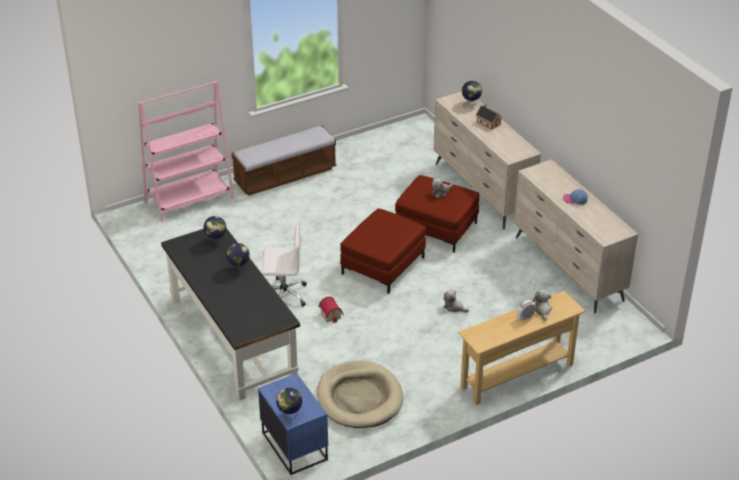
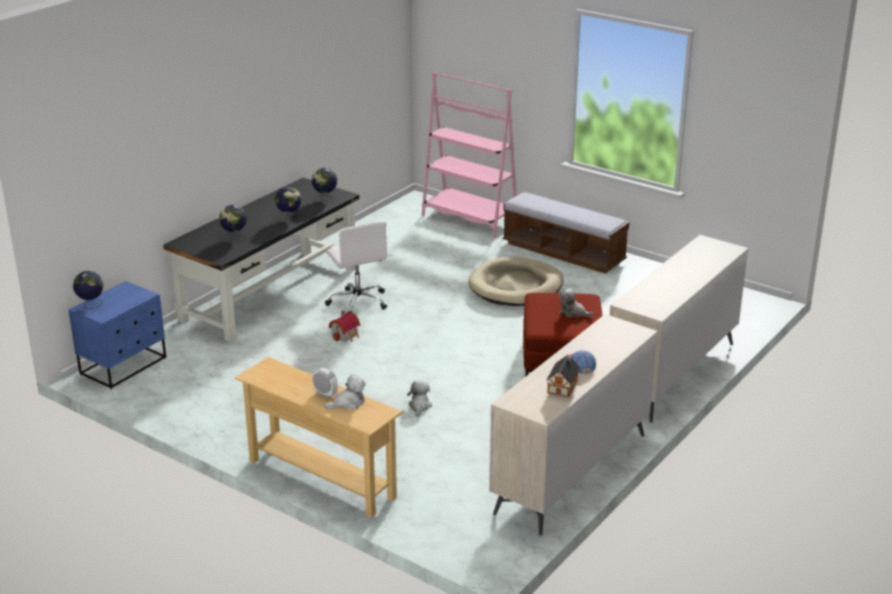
camera: 65 degrees right, 10 degrees down
(359, 398) = (219, 384): beige dog bed -> beige dog bed (516, 286)
(383, 266) = (457, 344): red ottoman -> none
(471, 104) = (718, 256): globe -> globe (234, 237)
(488, 122) = (690, 274): toy house -> toy house (563, 386)

